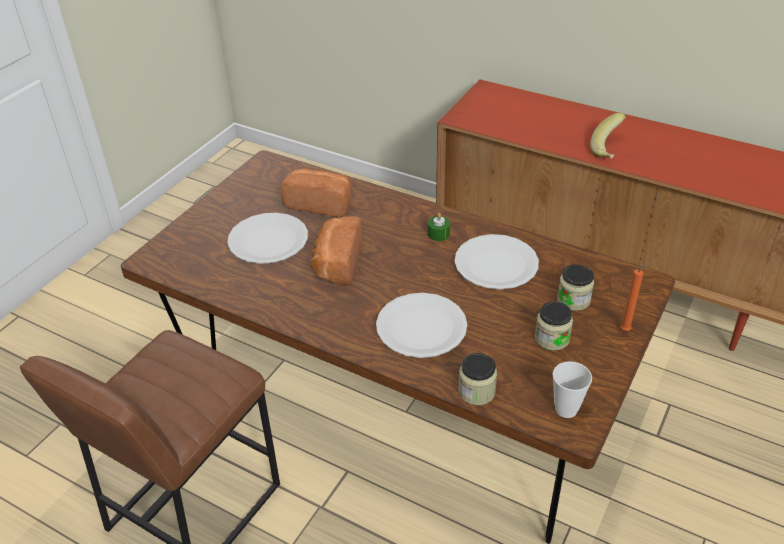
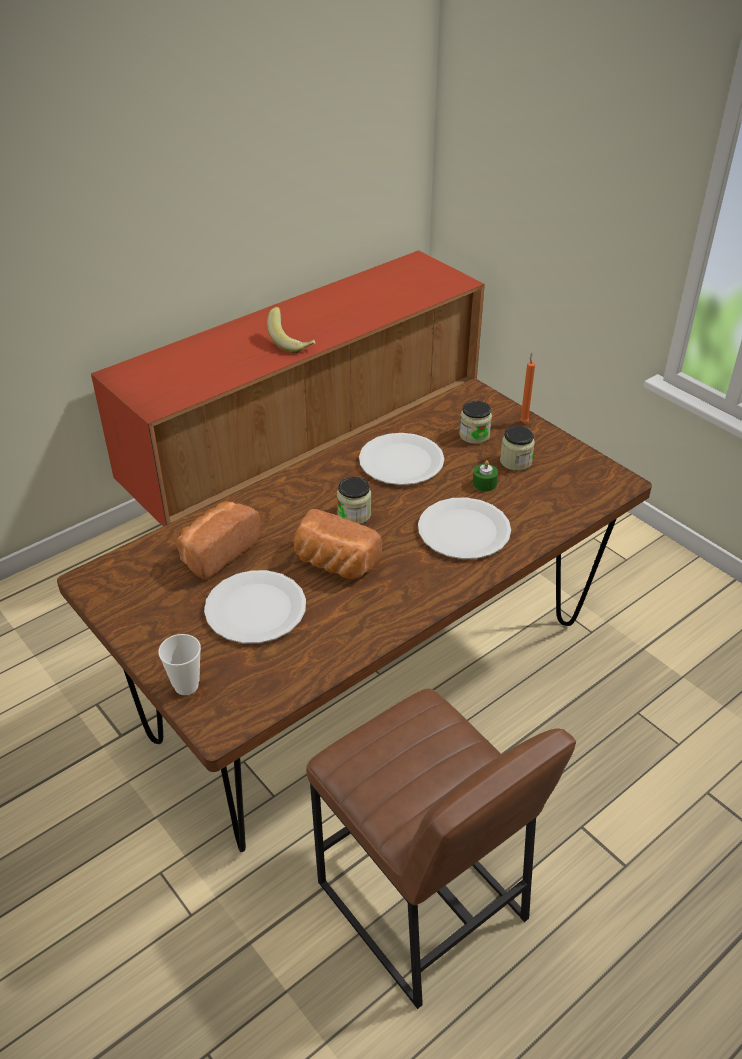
camera: 70 degrees left, 0 degrees up
(438, 234) = (333, 482): green candle -> green candle (484, 483)
(476, 391) = (560, 521): jar -> jar (354, 514)
(566, 409) = (598, 480): cup -> cup (186, 686)

